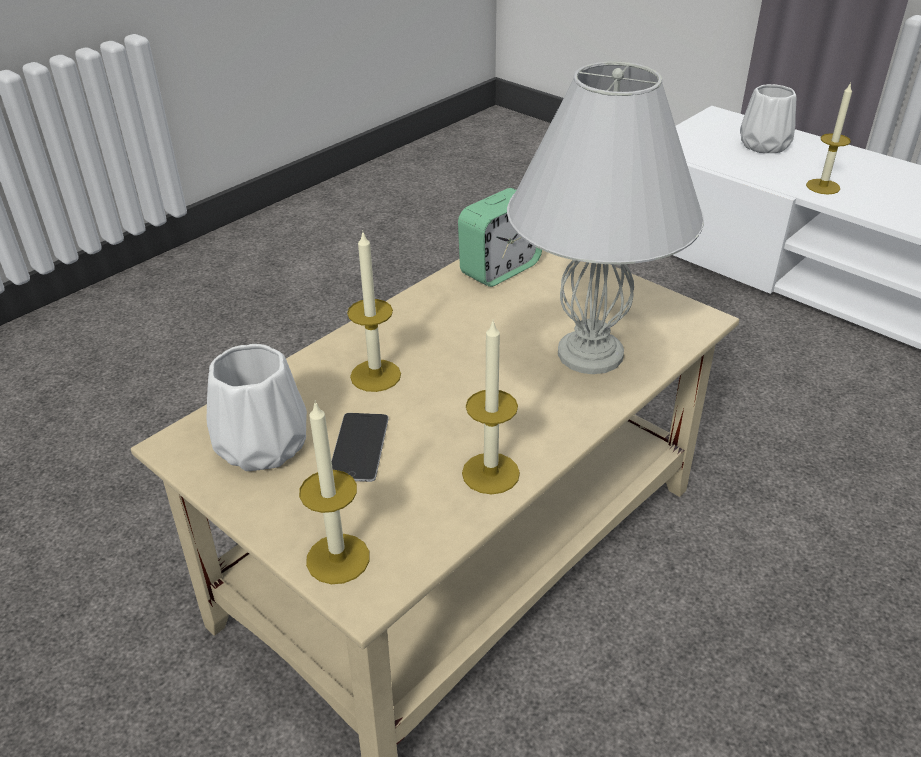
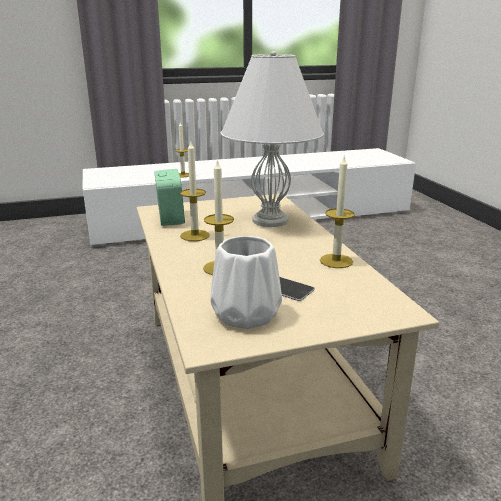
camera: 60 degrees left, 15 degrees down
(338, 558) = (370, 313): candle -> candle (195, 235)
(765, 145) = (135, 172): white vase -> none

